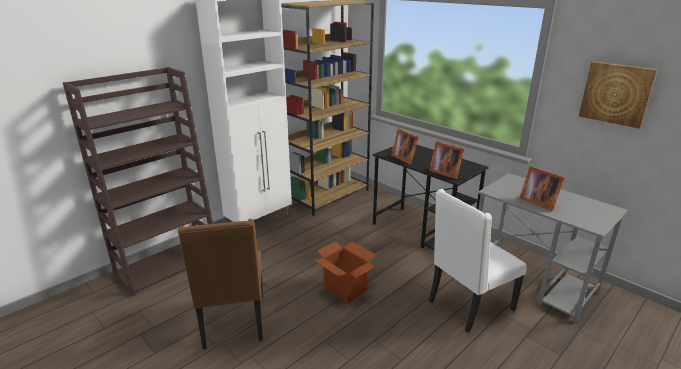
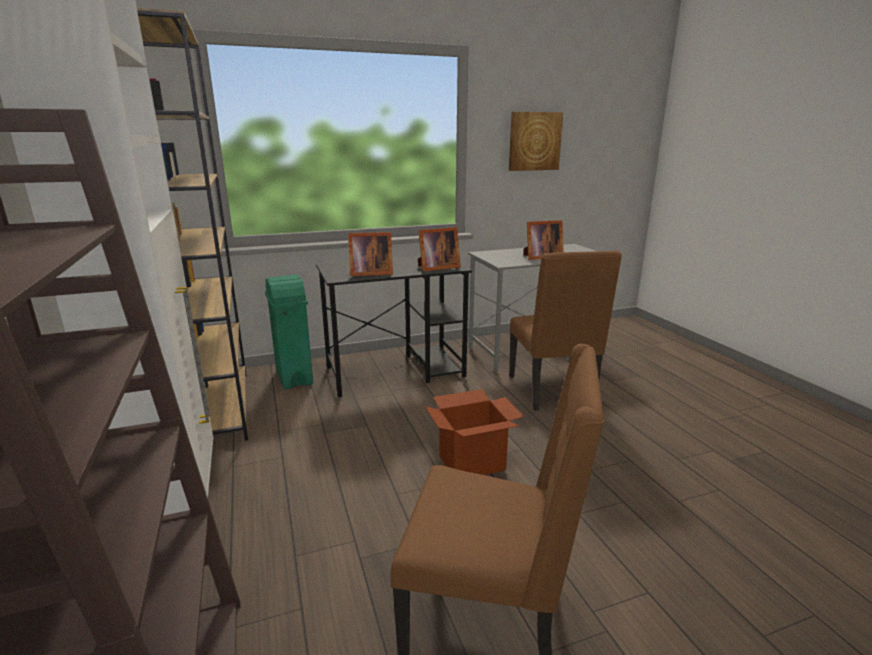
camera: 65 degrees left, 5 degrees down
(379, 203) = (294, 378): none -> green trash can
(468, 305) = (553, 391): white chair -> brown chair

